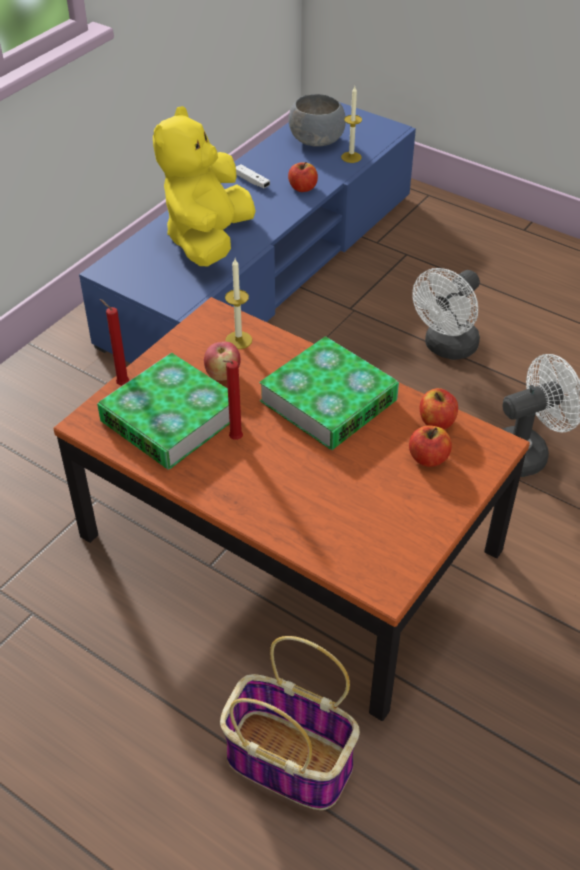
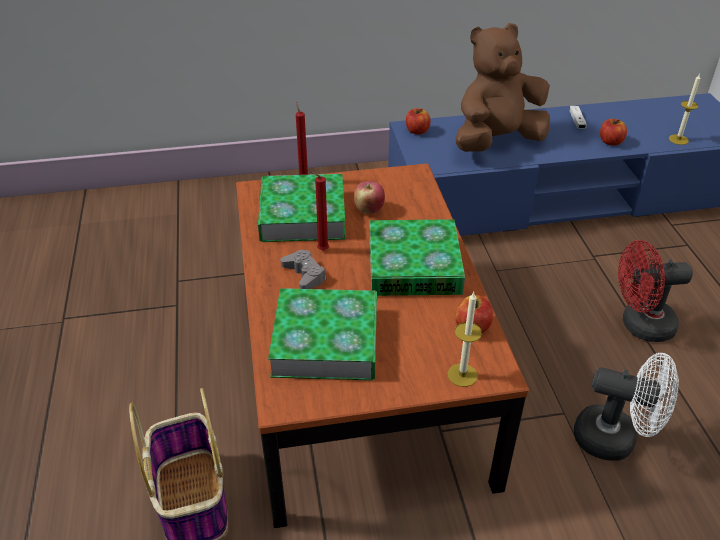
camera: 45 degrees right, 5 degrees down
(208, 240) = (496, 142): yellow plush toy -> brown plush toy
(238, 340) = (408, 196): candle -> candle (462, 375)
(252, 471) = (304, 274): none -> grey game controller
(318, 141) = (664, 118): grey bowl -> none
(350, 514) = (326, 341): none -> book
(428, 458) = (431, 346): apple -> apple (417, 131)
(446, 348) = (639, 325): white fan -> red fan

